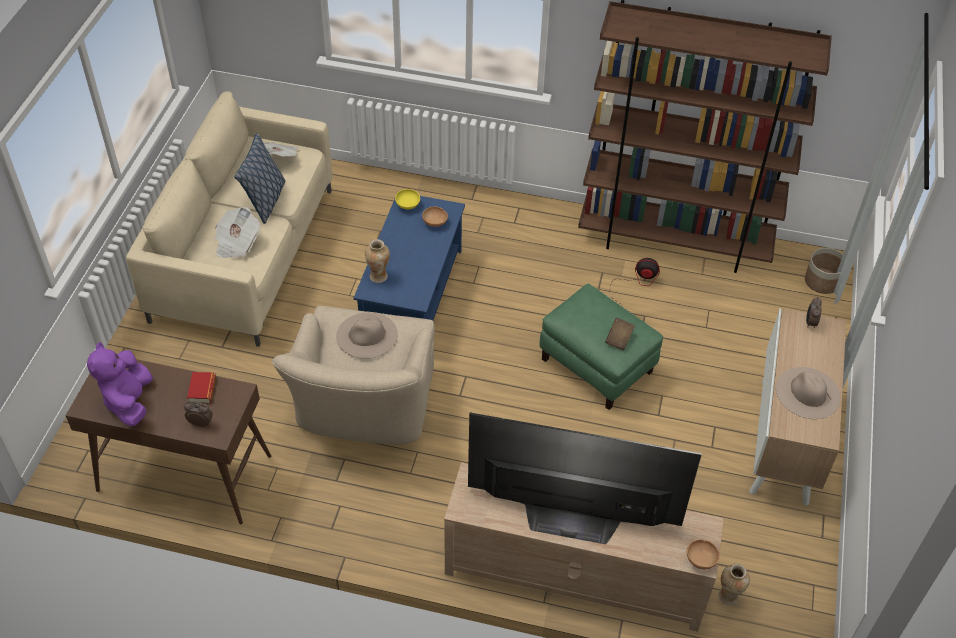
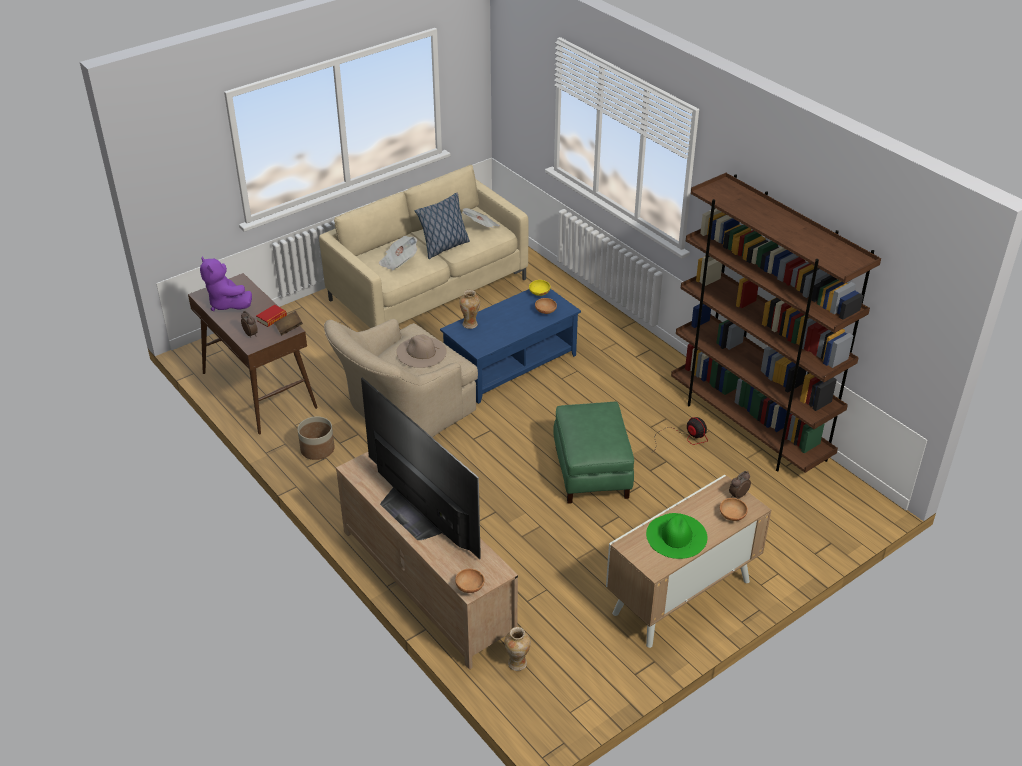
camera: 40 degrees right, 10 degrees down
(129, 401) = (227, 304): purple plush toy -> purple plush toy turned 75 degrees counterclockwise
(619, 339) = (594, 443): brown book -> brown book (289, 328)
(807, 392) = (676, 535): beige hat -> green hat
(822, 282) = (847, 514): planter -> planter (317, 449)
(826, 346) = (731, 516): none -> brown bowl

